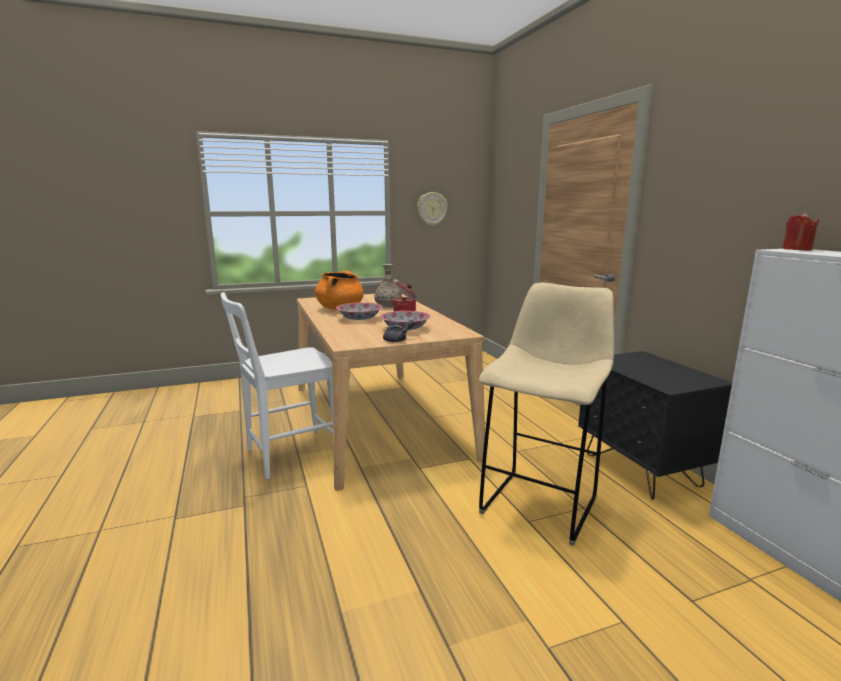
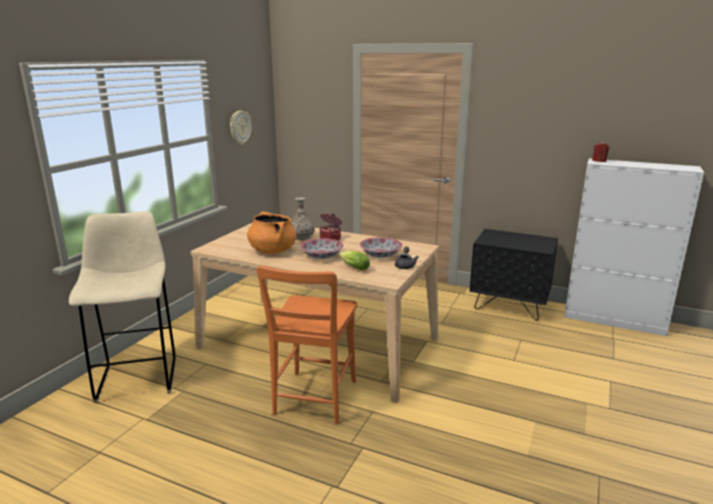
camera: 45 degrees left, 5 degrees up
(288, 455) = (313, 400): white chair -> orange chair
(354, 330) = (353, 267): none -> lettuce
(540, 504) = (503, 348): beige stool -> beige stool (138, 377)

